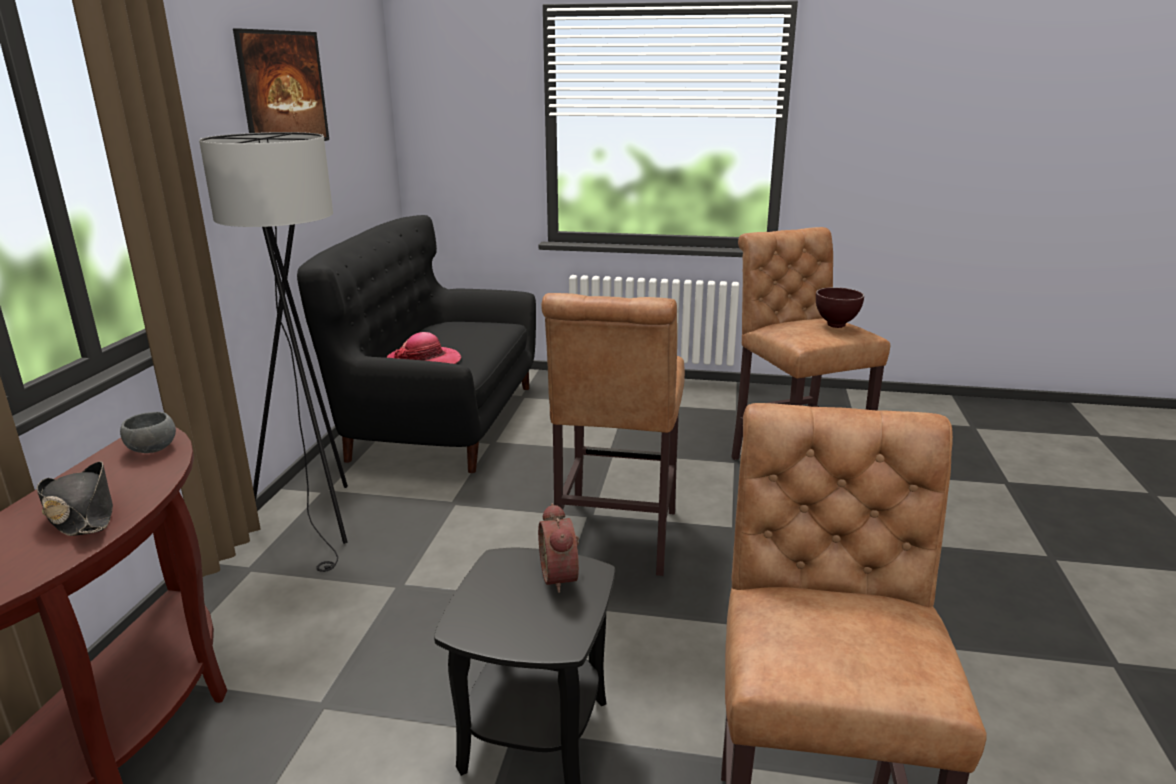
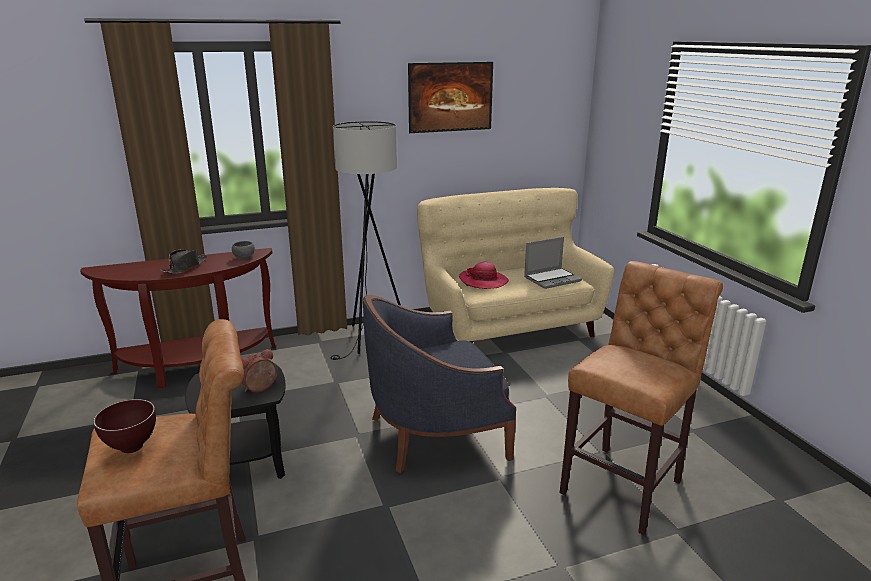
camera: 60 degrees right, 0 degrees up
(438, 420) = (509, 326): black sofa -> beige sofa
(482, 331) = (552, 279): none -> laptop
(615, 542) = (435, 433): brown stool -> blue armchair
(836, 325) = (648, 369): brown bowl -> brown bowl (133, 448)

